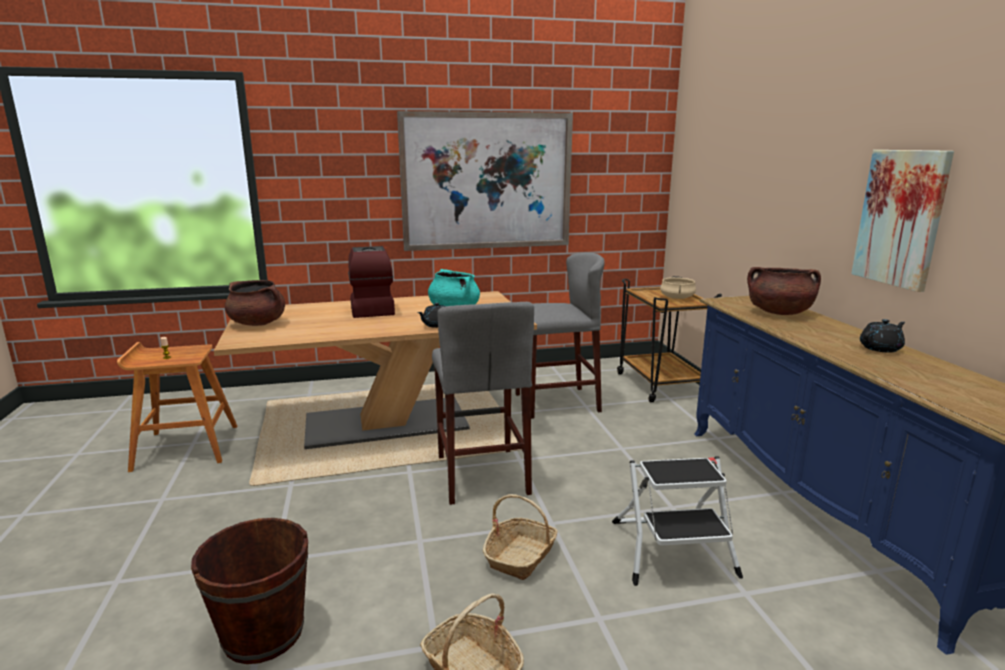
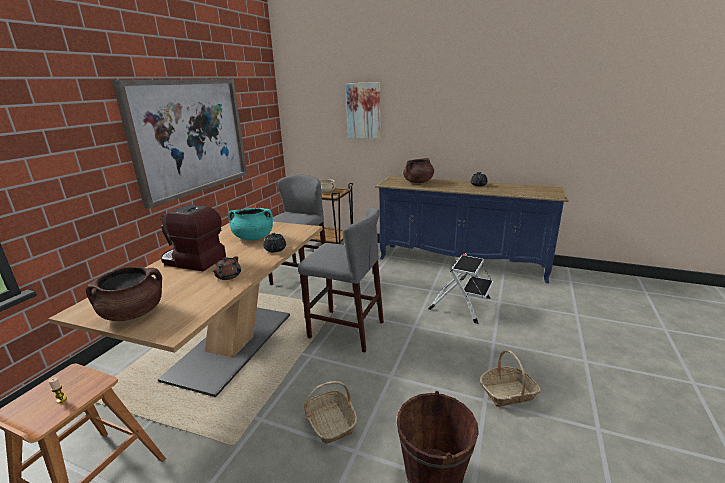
camera: 55 degrees left, 5 degrees up
(352, 327) = (228, 276): none -> brown teapot
(521, 556) = (433, 346): basket -> basket (330, 422)
(901, 218) = (464, 128): picture -> picture (364, 111)

